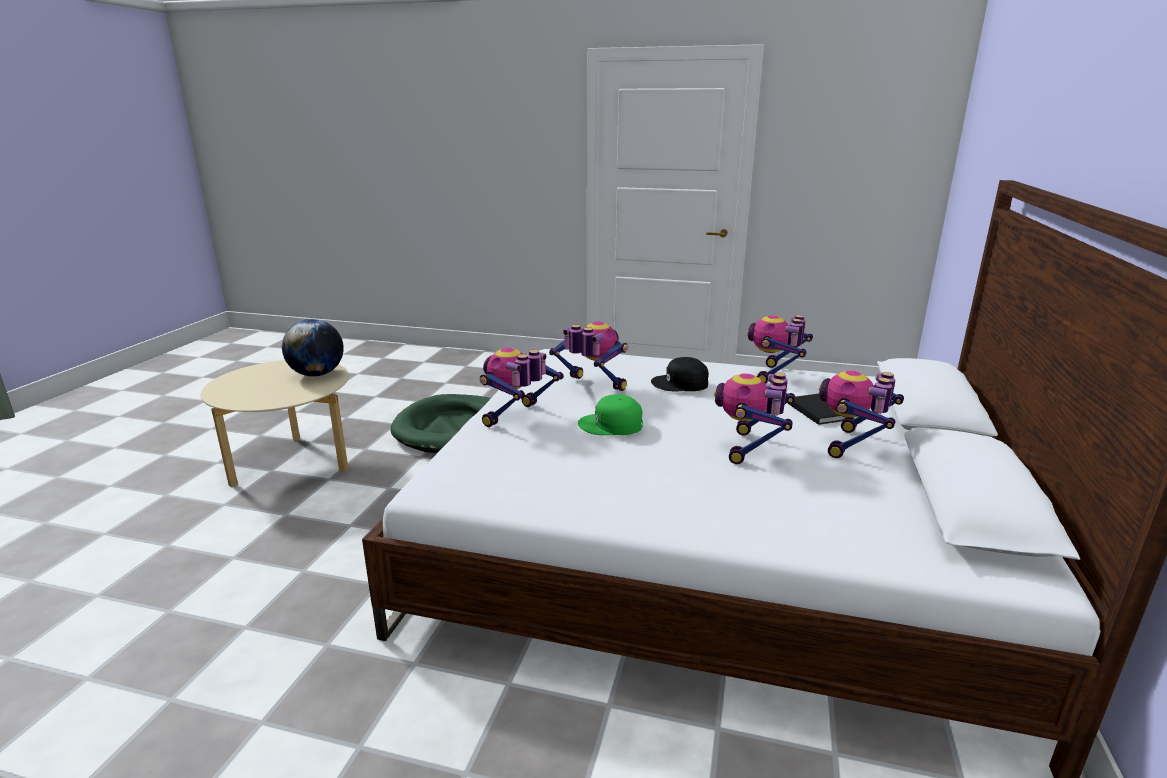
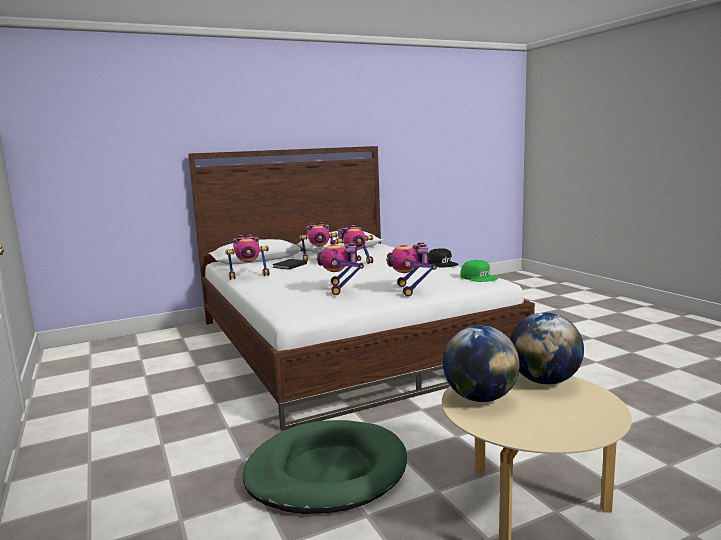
camera: 130 degrees left, 10 degrees down
(274, 398) = (544, 381): none -> globe
(517, 417) = (411, 290): toy robot -> toy robot turned 90 degrees clockwise
(611, 425) = (378, 279): green cap -> green cap (479, 277)
(680, 383) = (300, 281): black cap -> black cap (442, 264)

